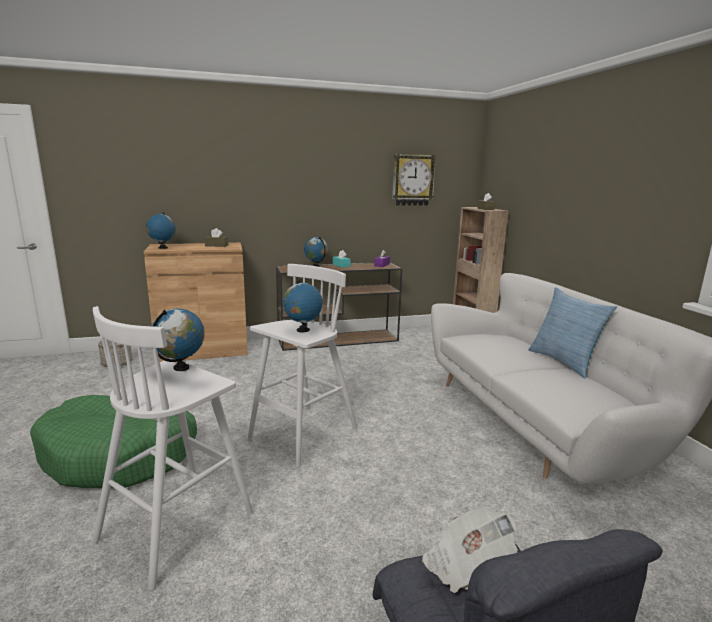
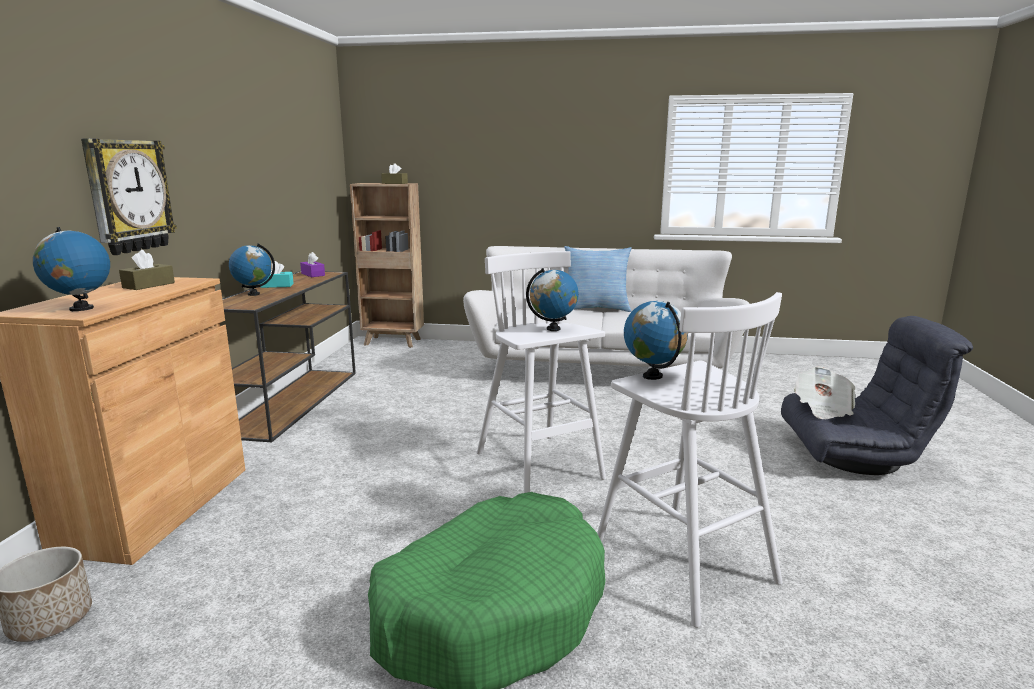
camera: 65 degrees left, 0 degrees up
(412, 180) = (300, 149): wall clock -> wall clock (128, 196)

